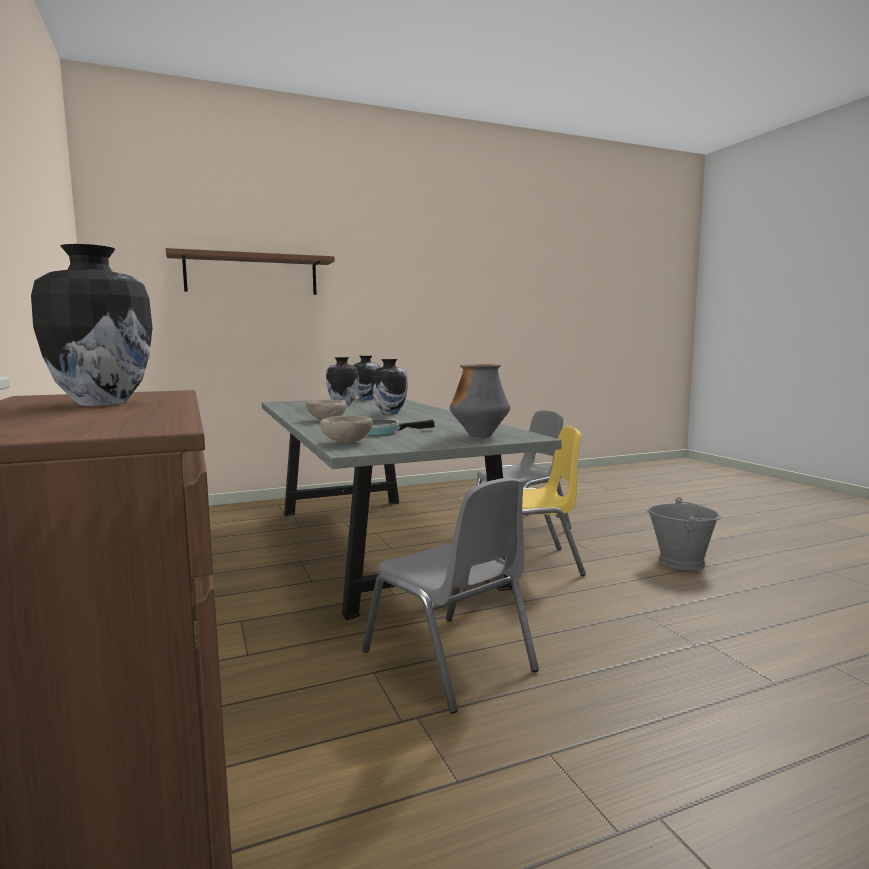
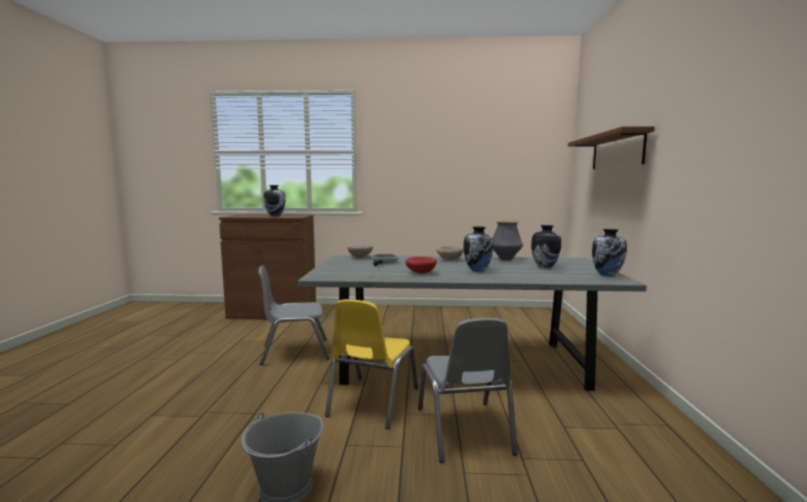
camera: 115 degrees right, 0 degrees up
(435, 420) = (420, 273): none -> red bowl
(479, 436) = (337, 271): vase -> vase (505, 259)

